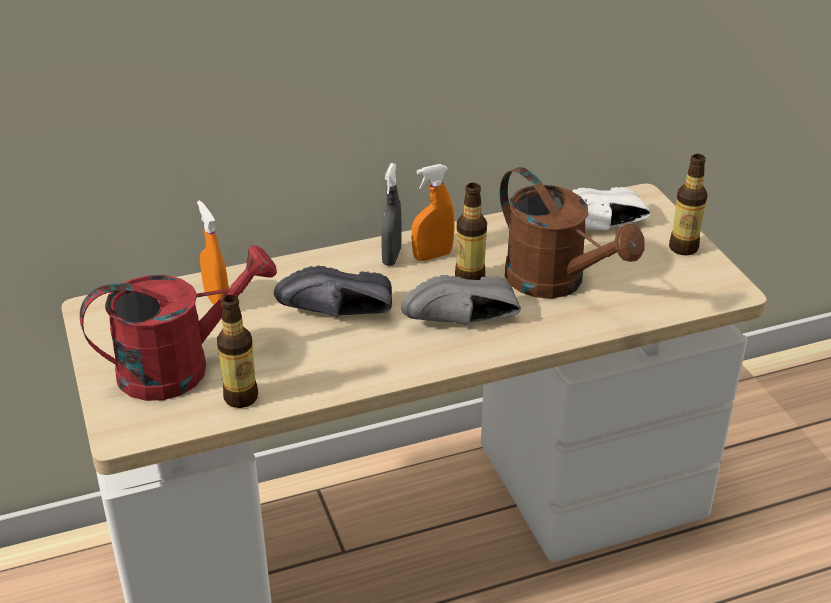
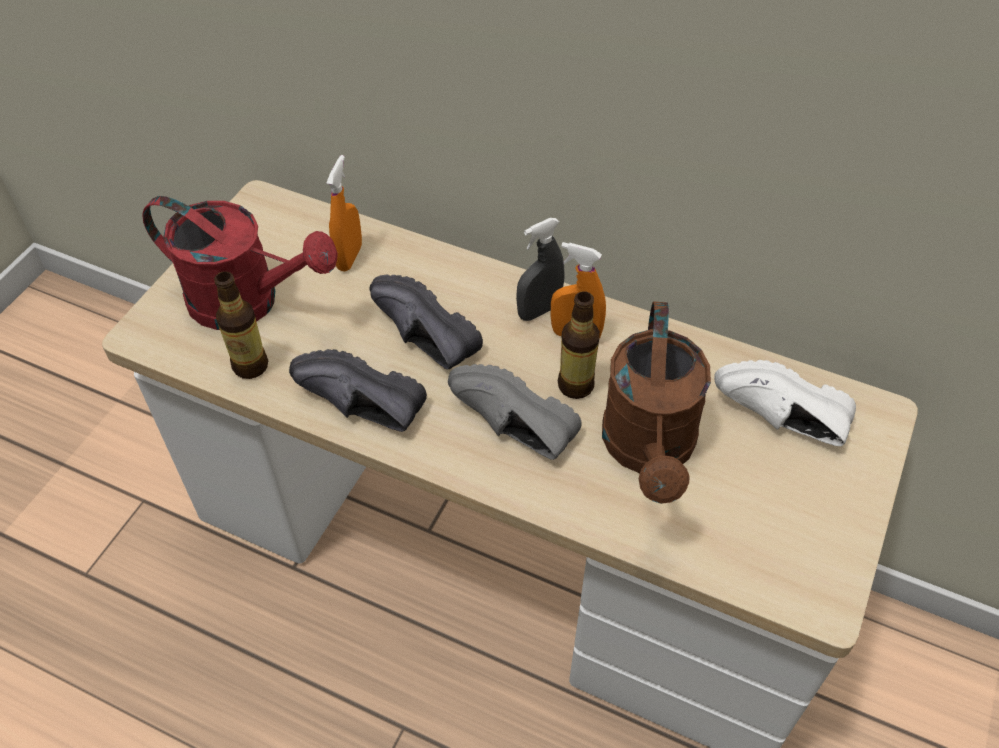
camera: 45 degrees right, 15 degrees up
(355, 372) = (357, 410): none -> black shoe
(683, 248) = (841, 510): bottle -> none

